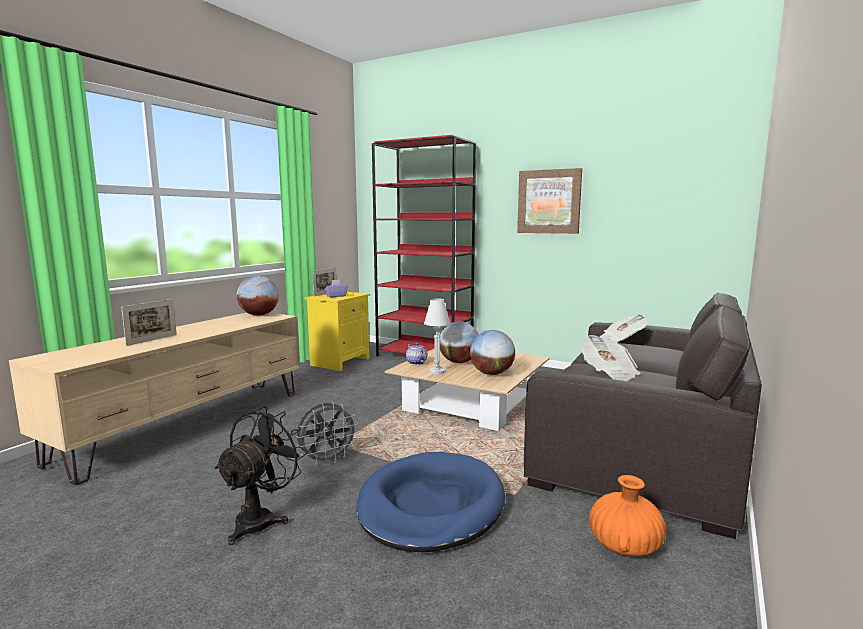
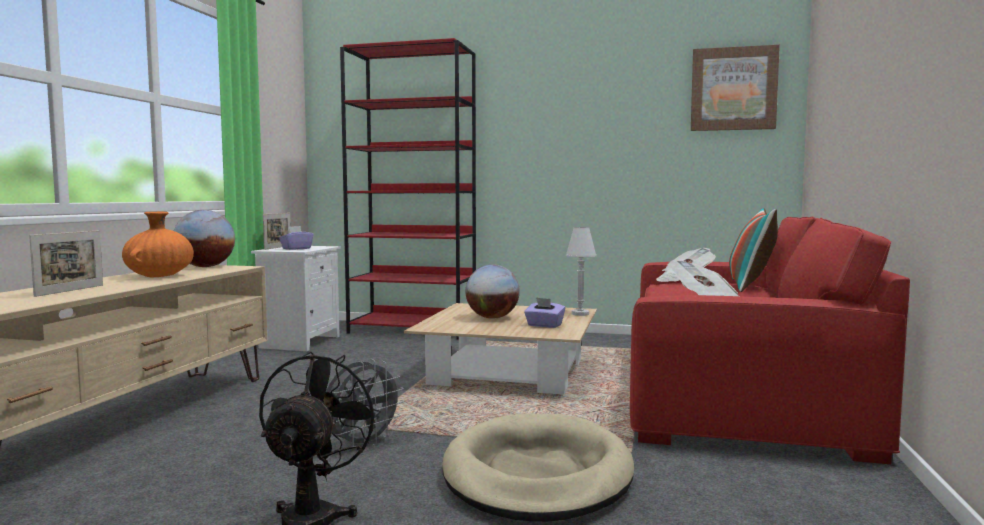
camera: 15 degrees left, 5 degrees down
(340, 361) = (299, 342): yellow nightstand -> white nightstand
(416, 363) = (438, 321): teapot -> none
(431, 506) = (537, 474): blue dog bed -> beige dog bed
(436, 372) = (474, 327): white table lamp -> white table lamp (580, 314)
(492, 373) = (544, 325): globe -> purple tissue box
(549, 201) = (570, 126): picture -> picture (733, 89)
(625, 546) = (788, 484): orange vase -> orange vase (160, 276)
(643, 447) = (737, 395): grey sofa -> red sofa
(671, 354) = (750, 286): none -> pillow

